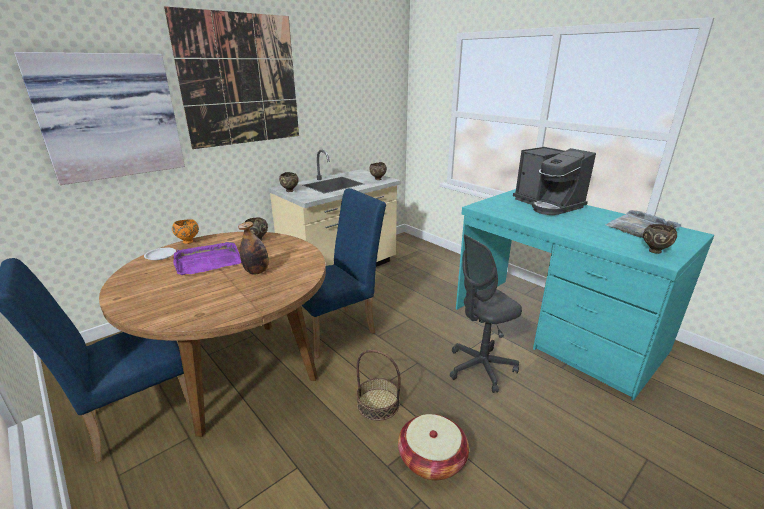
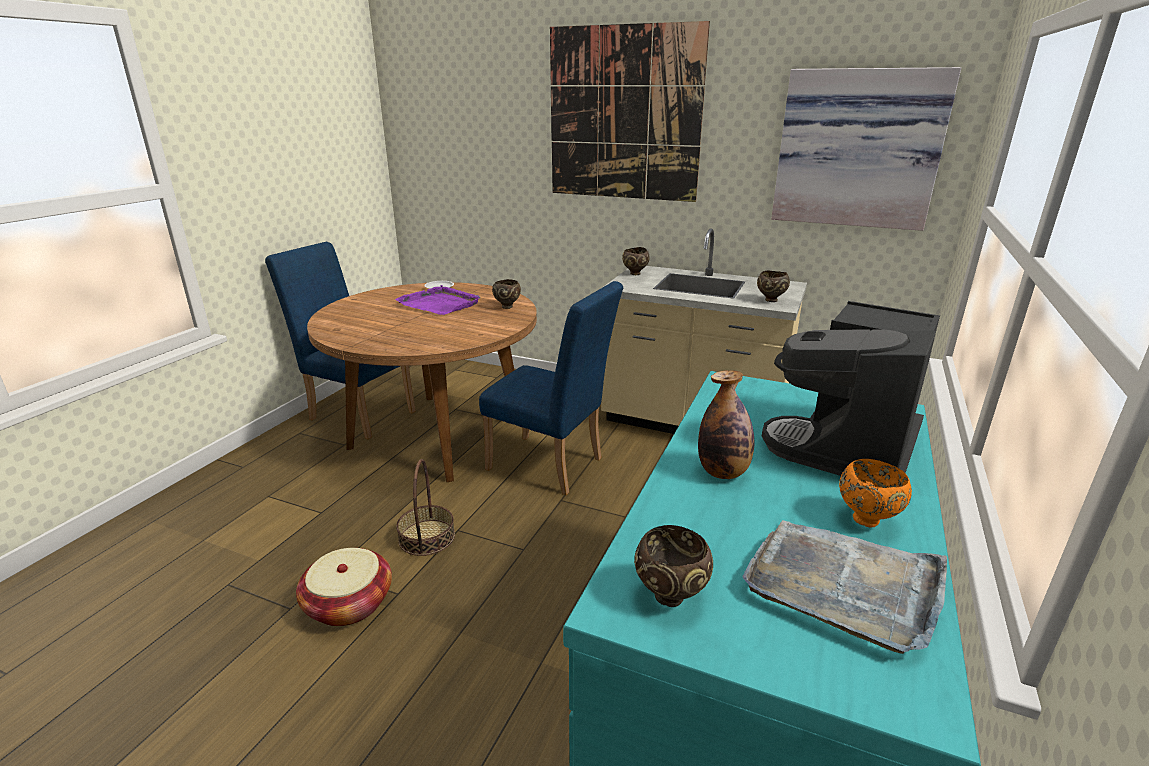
camera: 65 degrees right, 0 degrees up
(110, 117) = (486, 145): picture -> picture (857, 149)
(188, 241) = (478, 286): orange bowl -> orange bowl (868, 520)
(257, 271) = (430, 326): bottle -> bottle (723, 472)
(481, 368) = (548, 618): grey office chair -> none

